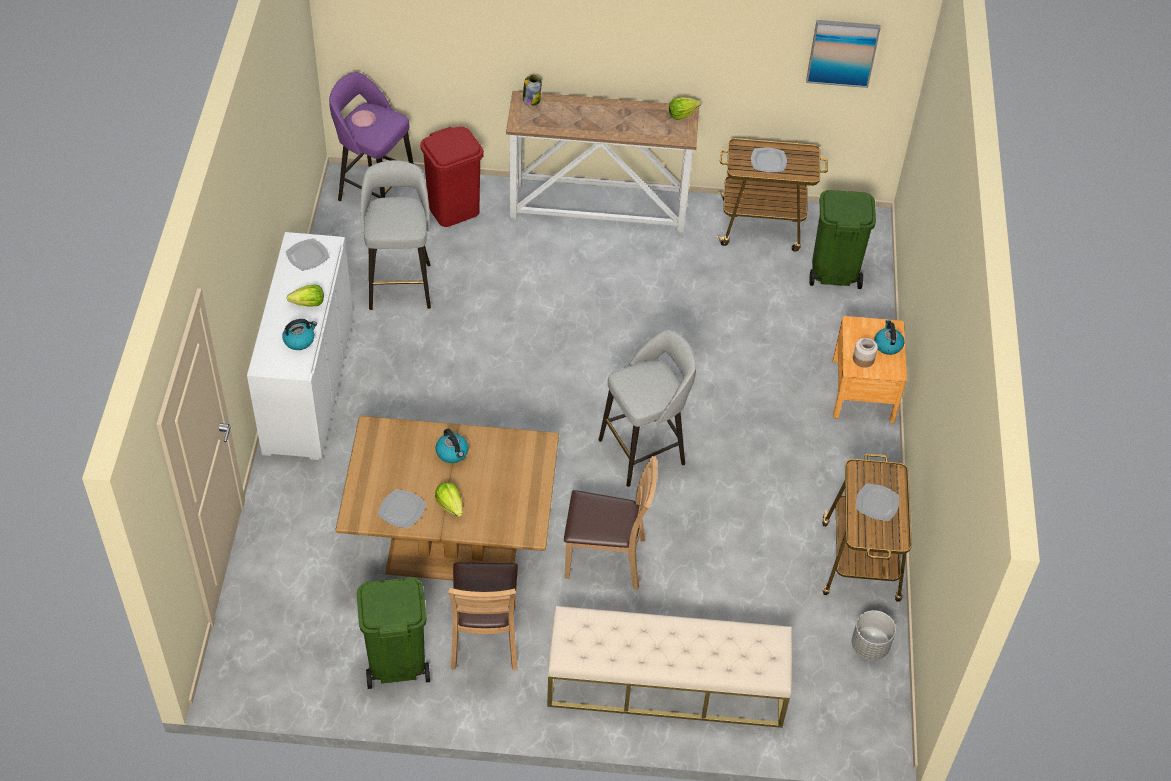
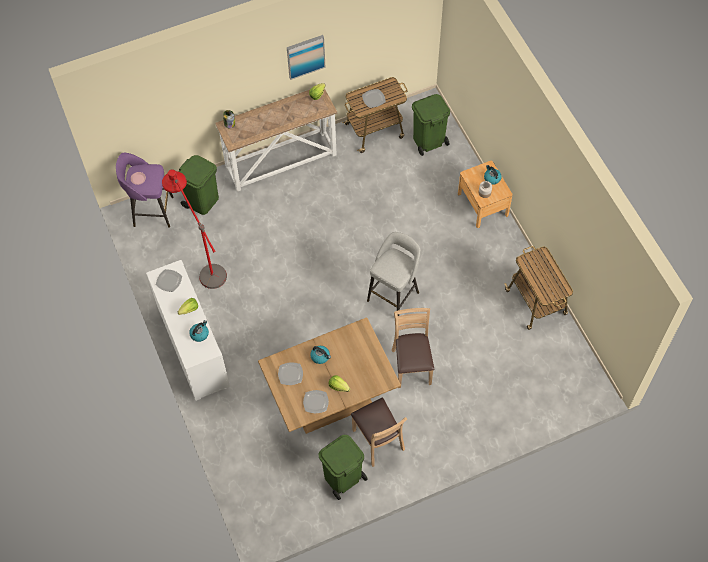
camera: 25 degrees left, 10 degrees up
(400, 284) = (203, 262): grey stool -> red floor lamp
(454, 209) = (203, 201): red trash can -> green trash can
(606, 559) = (412, 366): brown chair -> brown chair turned 75 degrees counterclockwise
(665, 685) = (481, 418): beige bench -> none
(842, 52) = (396, 25): picture -> picture (305, 56)
(869, 646) = (565, 346): grey planter -> none
(876, 503) = (543, 275): plate -> plate (290, 374)

